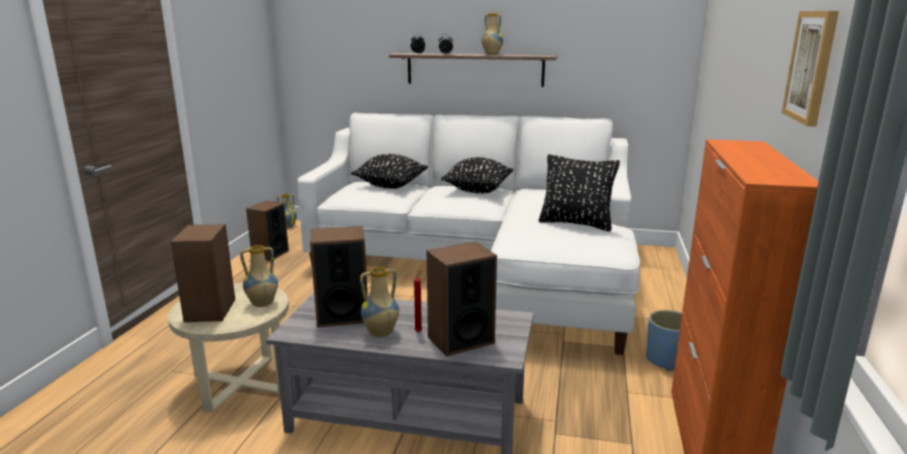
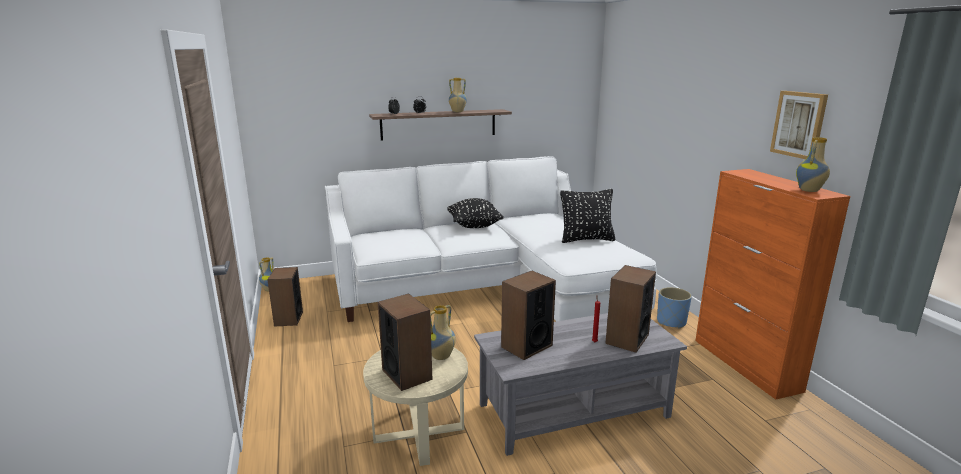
camera: 30 degrees left, 0 degrees up
(380, 334) = (573, 351): vase -> vase (809, 190)
(391, 186) = (398, 233): black pillow -> none

